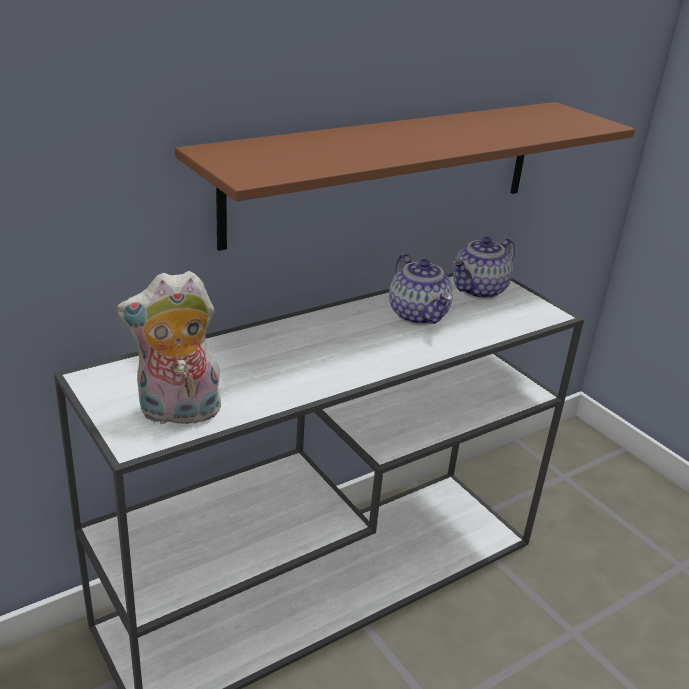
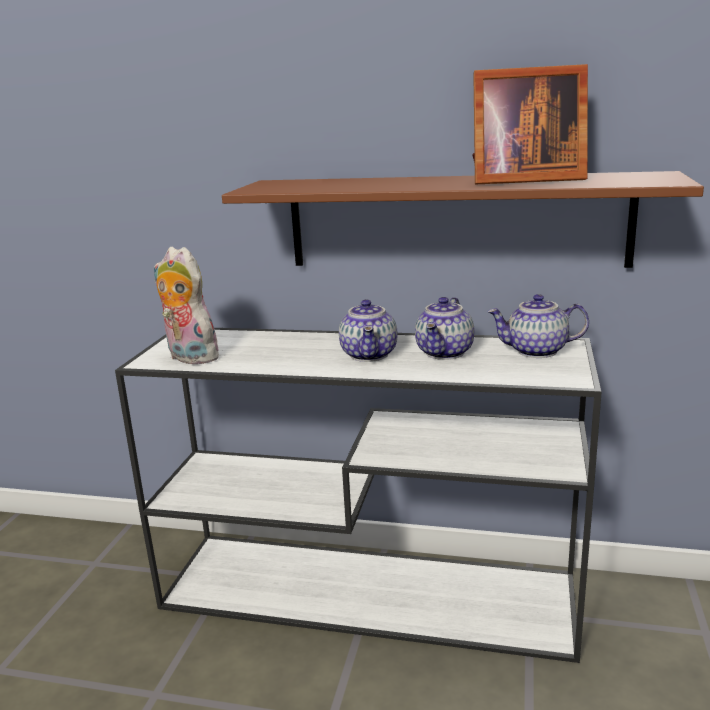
camera: 50 degrees right, 10 degrees down
(362, 340) = (370, 355): none -> teapot
(483, 127) = (521, 180): none -> picture frame

